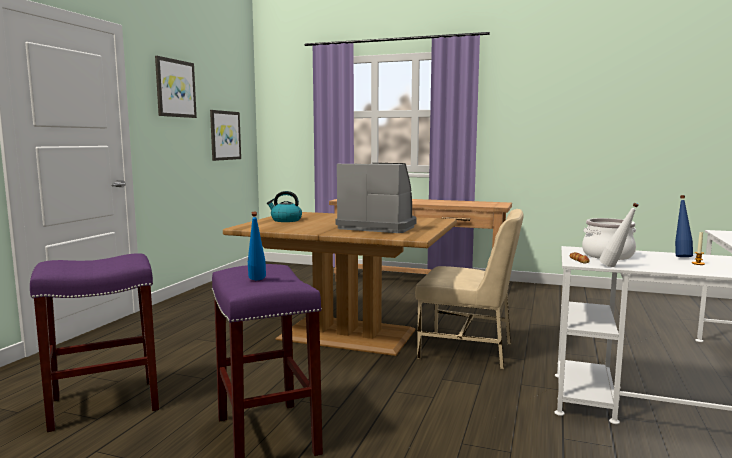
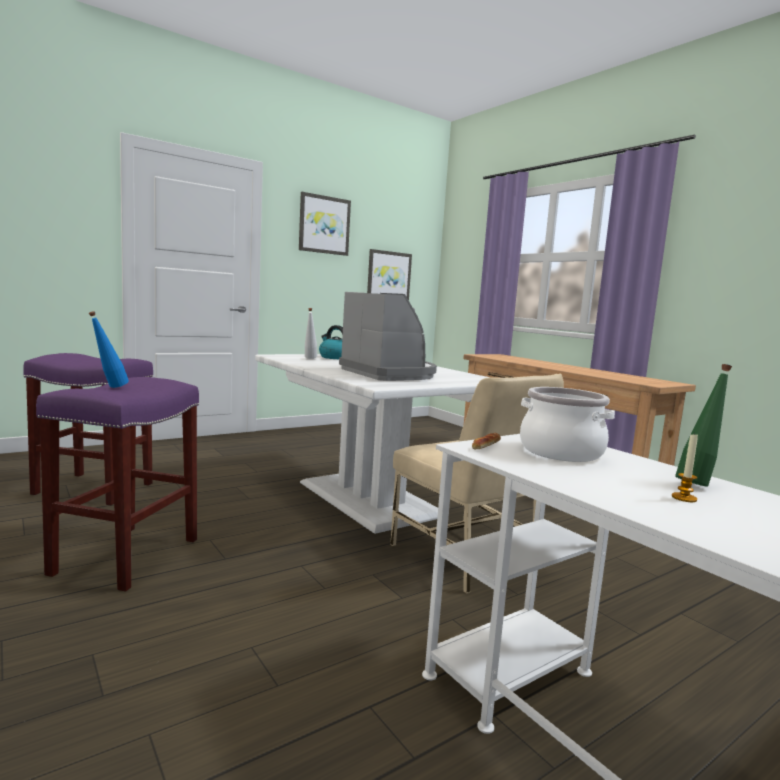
camera: 35 degrees right, 0 degrees up
(347, 335) = (368, 499): brown dining table -> white dining table
(616, 267) = (503, 464): white bottle -> white bottle (309, 359)
(681, 256) = (697, 483): blue bottle -> green bottle

